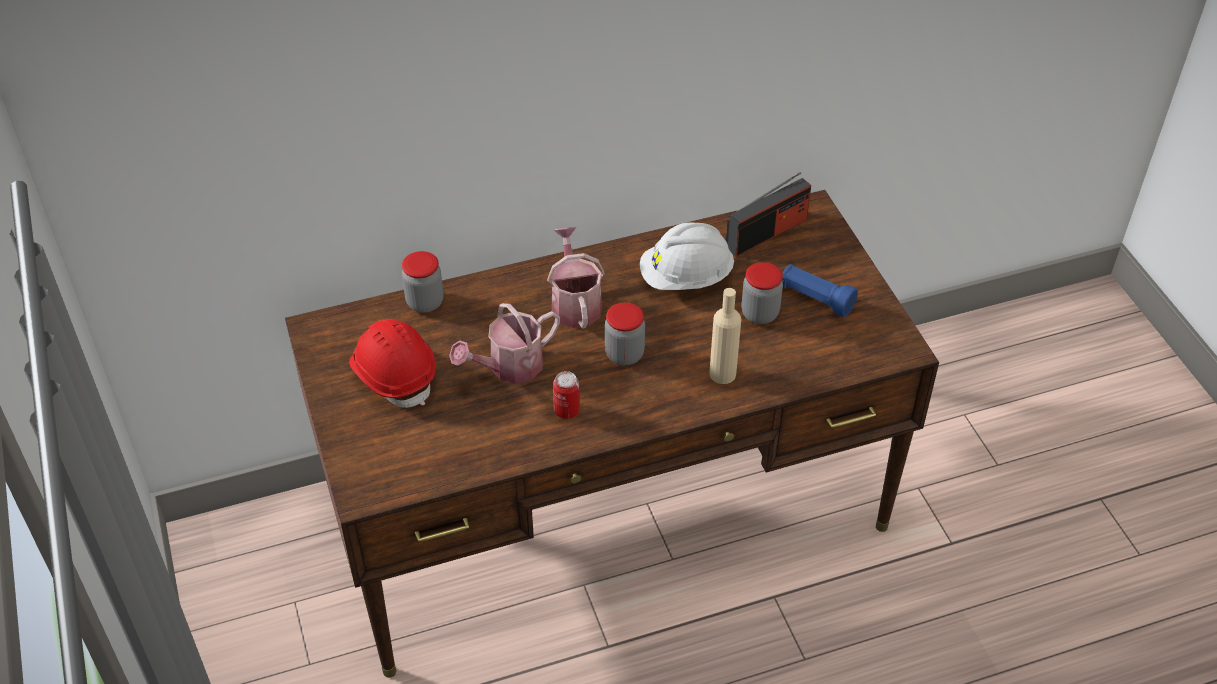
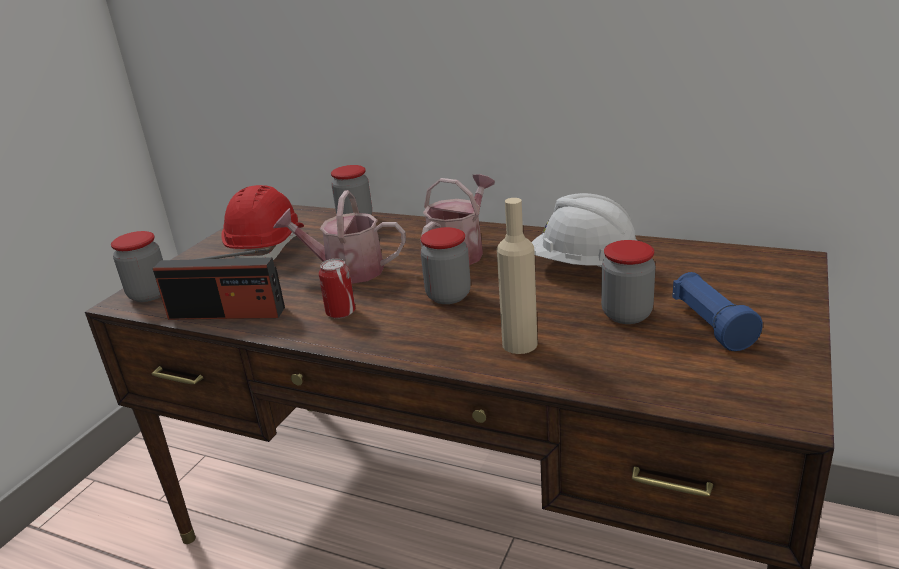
camera: 45 degrees right, 20 degrees down
(371, 477) = (149, 294): none -> jar
(766, 233) = (714, 262): radio -> radio (227, 313)

